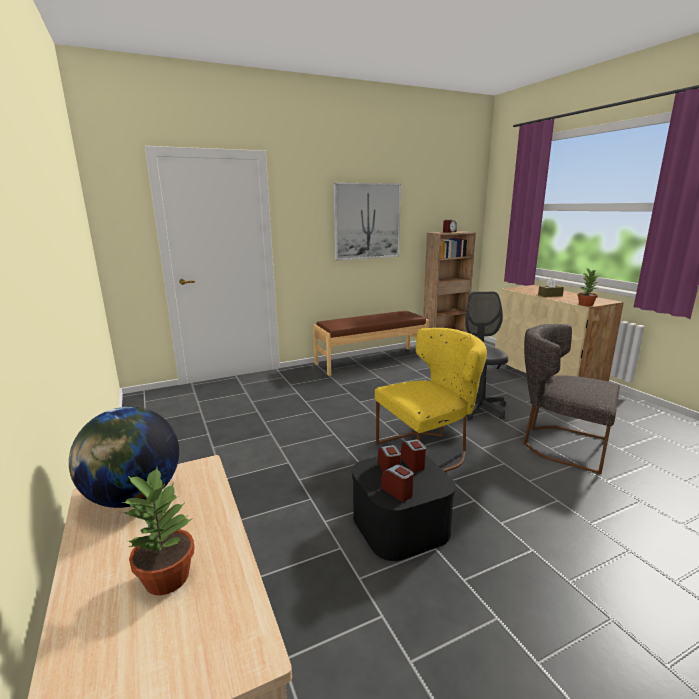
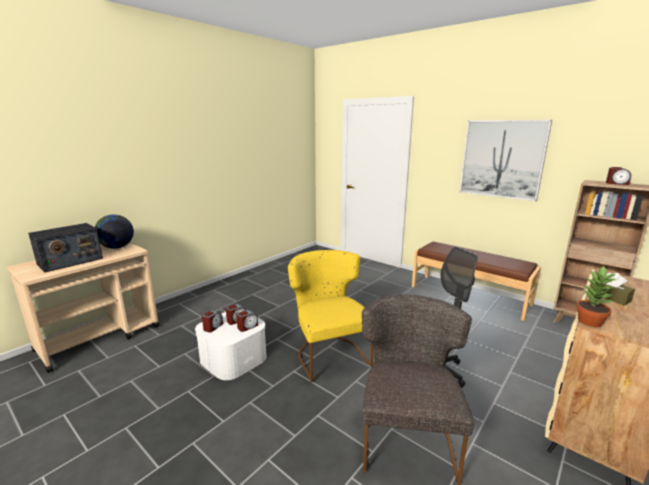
camera: 65 degrees right, 0 degrees up
(167, 577) = (70, 261): potted plant -> radio
(400, 524) = (233, 357): black storage box -> white storage box
(428, 451) = (329, 353): yellow chair -> yellow chair turned 150 degrees counterclockwise

